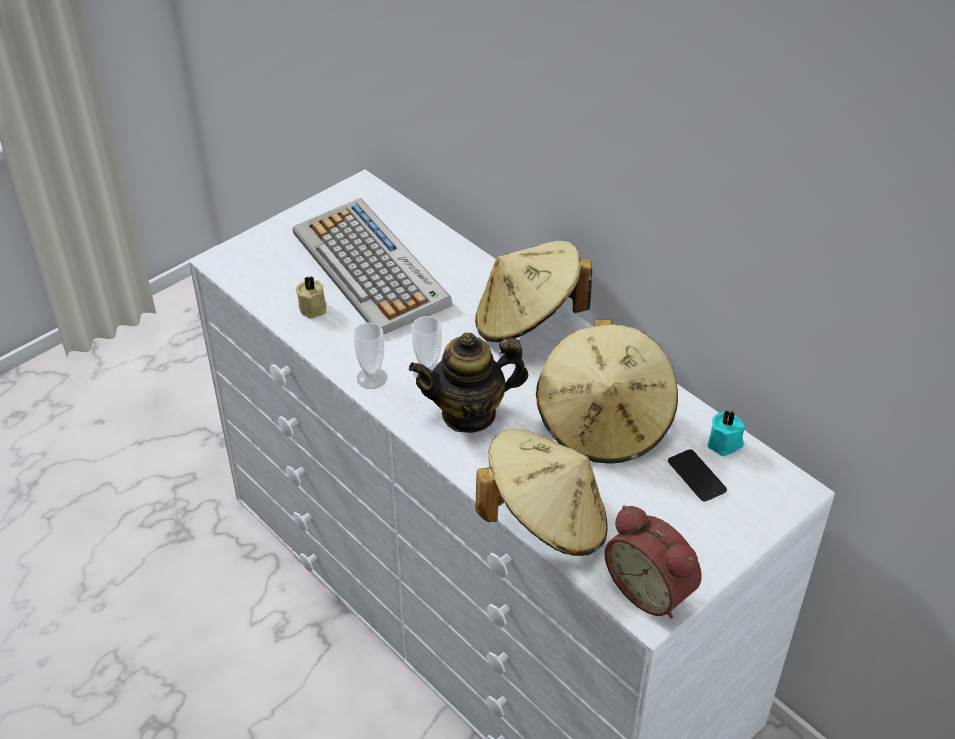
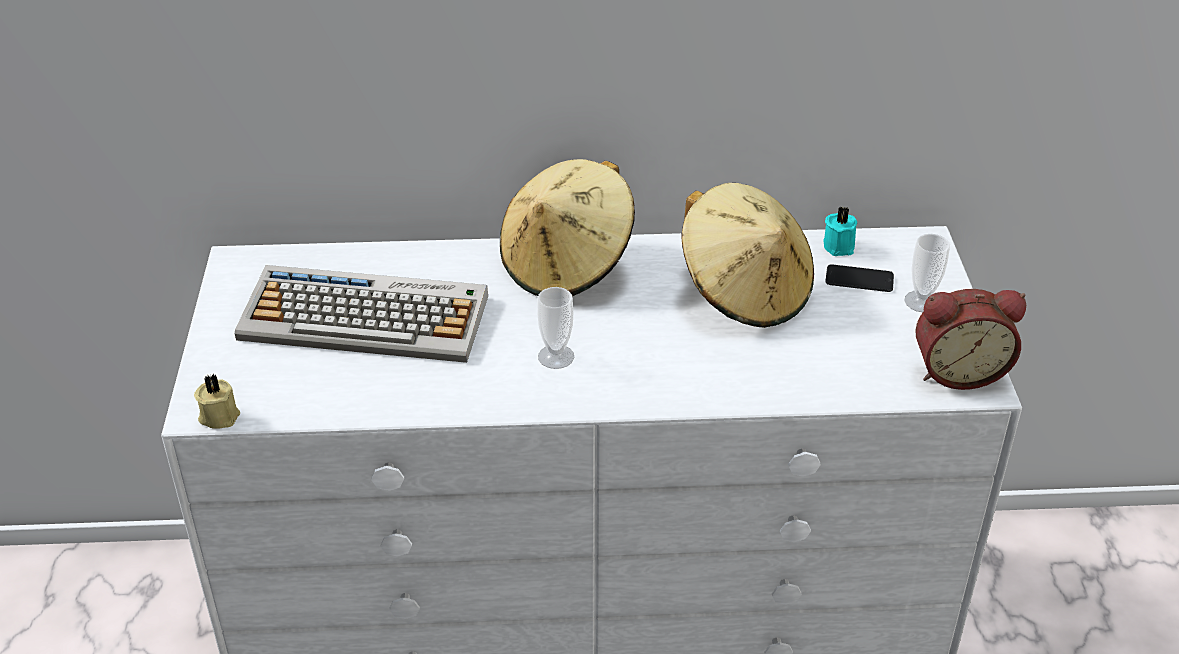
camera: 50 degrees left, 5 degrees down
(313, 307) = (367, 383): beige candle -> beige candle (219, 415)
(372, 378) = (519, 396): cup -> cup (922, 301)
(469, 413) = (641, 361): teapot -> none
(546, 520) = (822, 387): beige hat -> none

